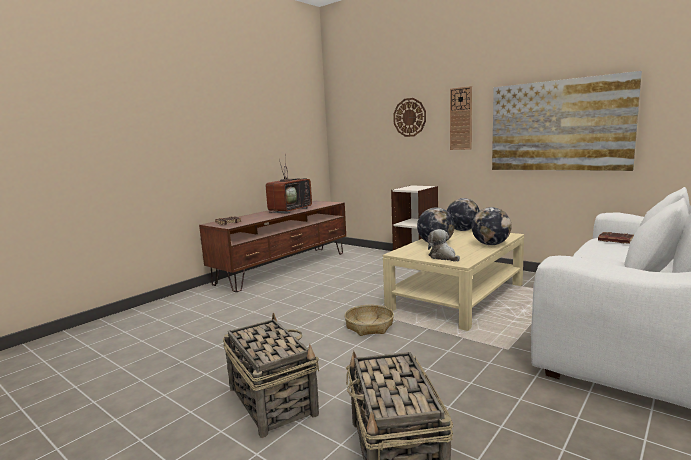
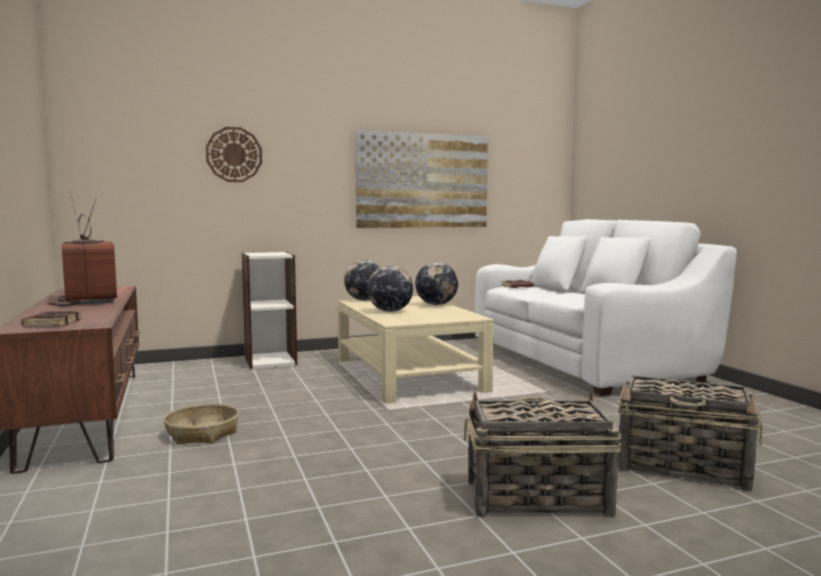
camera: 60 degrees left, 5 degrees down
(369, 326) = (415, 419): basket -> basket (202, 433)
(443, 257) = (445, 317): plush toy -> none
(461, 119) = (313, 164): wall clock -> none

